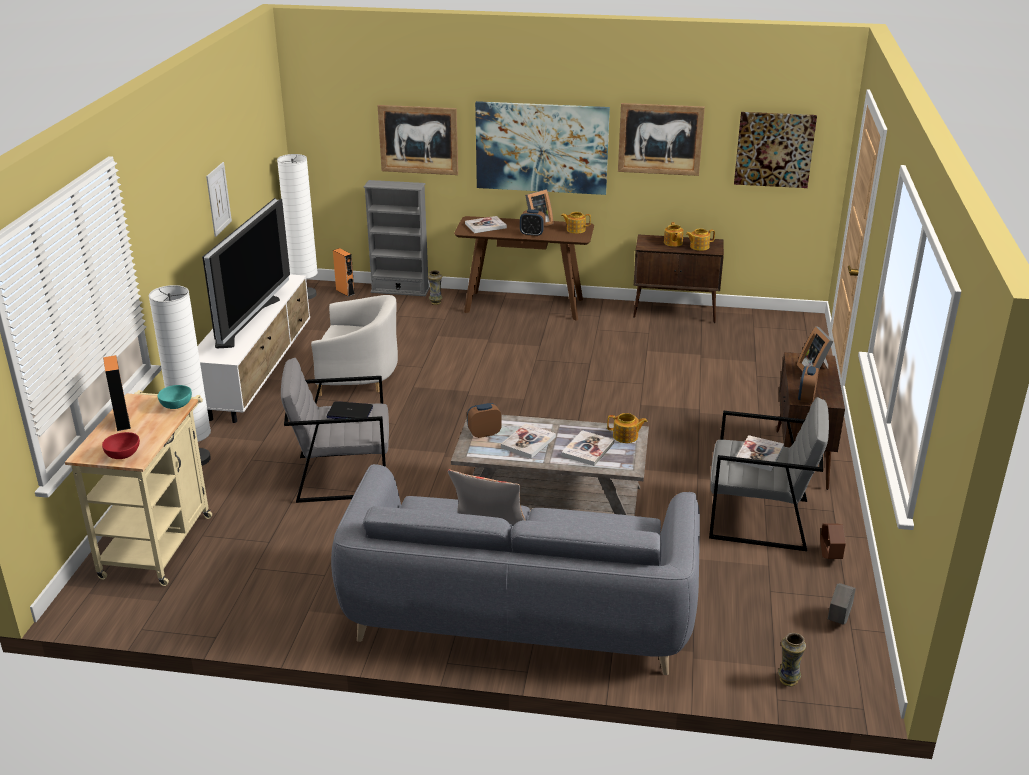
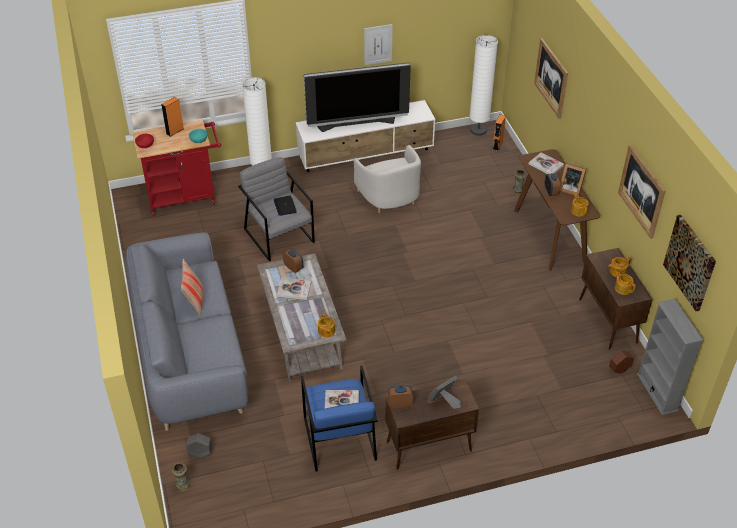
camera: 65 degrees right, 15 degrees up
(160, 541) = (186, 197): beige cart -> red cart
(400, 290) = (521, 168): grey bookcase -> grey bookcase (657, 392)
(541, 147) = (594, 138): picture -> none
(588, 449) = (301, 318): book -> none
(759, 519) = (339, 438): grey armchair -> blue armchair
(829, 557) = (315, 485): brown planter -> brown planter (619, 370)
(838, 620) = (249, 501): grey planter -> grey planter (200, 453)

